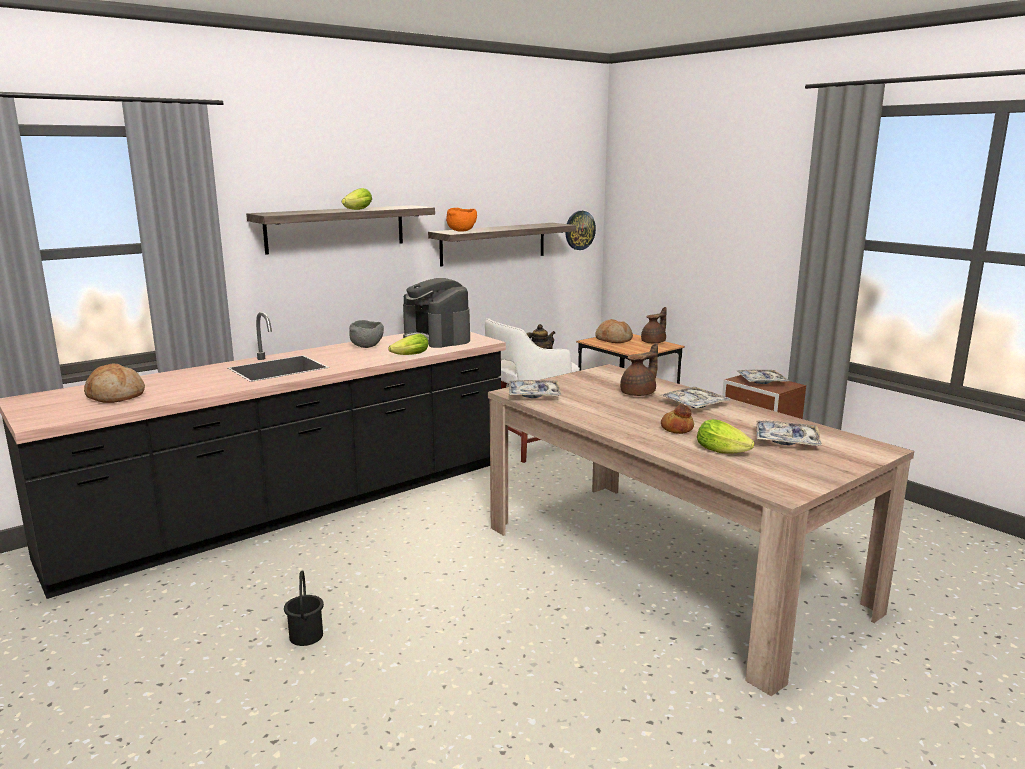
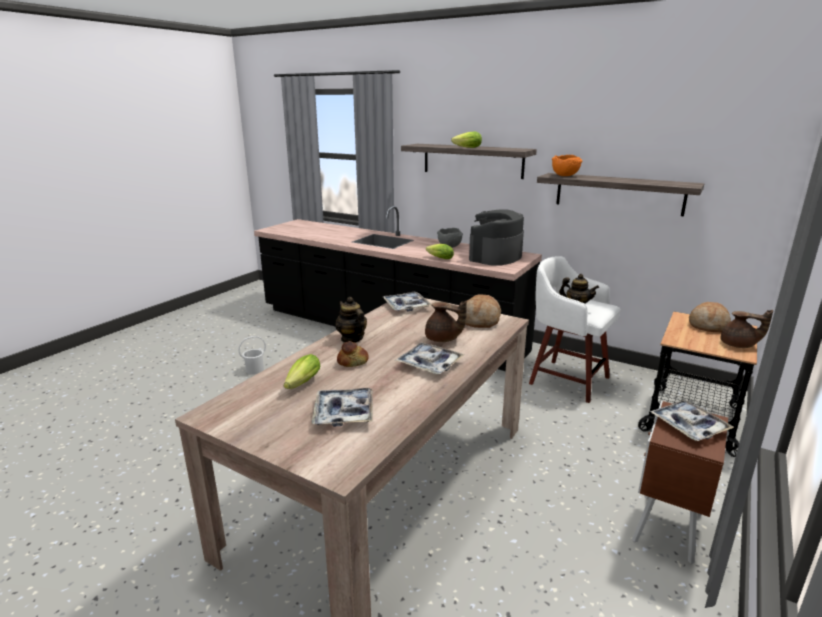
camera: 70 degrees right, 5 degrees up
(115, 396) = (310, 230): bread -> bread (480, 320)
(305, 636) = (254, 370): black bucket -> white bucket
(579, 230) = (750, 197): wall clock -> none
(615, 424) = (351, 339): none -> teapot

